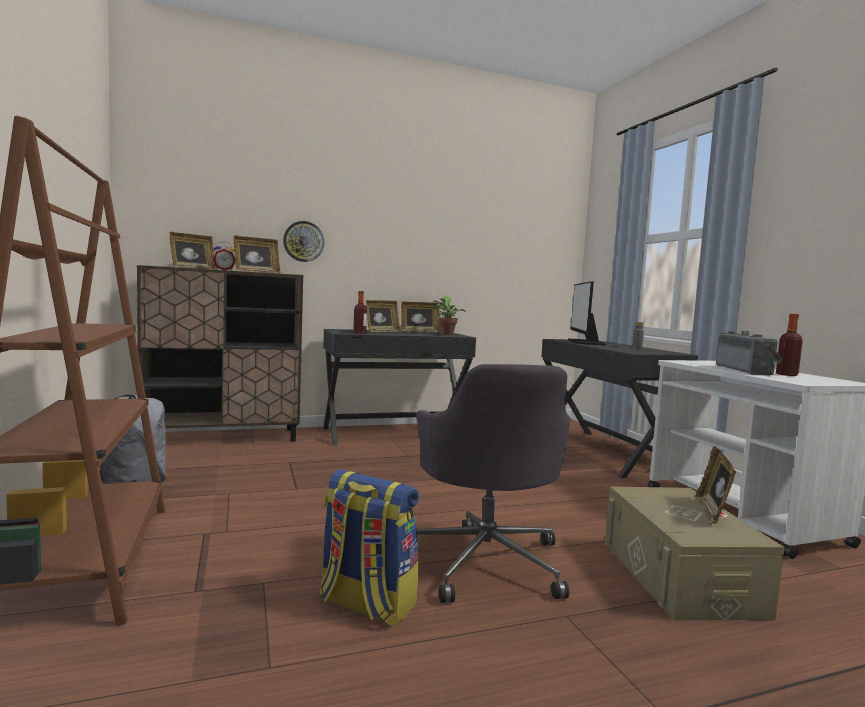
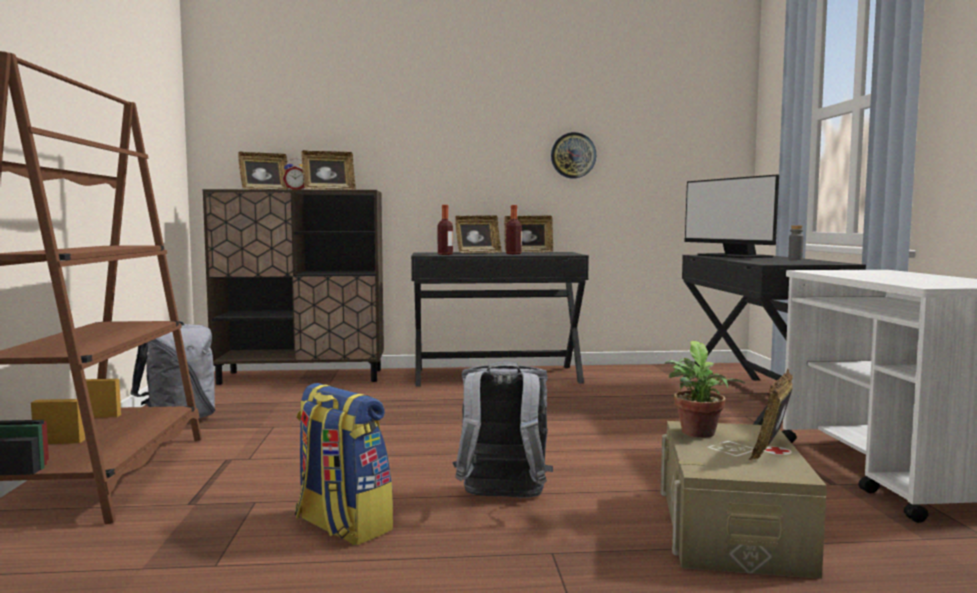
camera: 15 degrees right, 0 degrees up
(303, 241) = (387, 152): wall clock -> wall clock (573, 155)
(446, 334) = (556, 253): potted plant -> potted plant (698, 434)
(486, 561) = (502, 499): grey office chair -> grey backpack
(584, 342) = (733, 256): monitor -> monitor turned 45 degrees counterclockwise
(747, 370) = (885, 277): radio -> none
(786, 374) = (936, 279): bottle -> bottle (513, 254)

